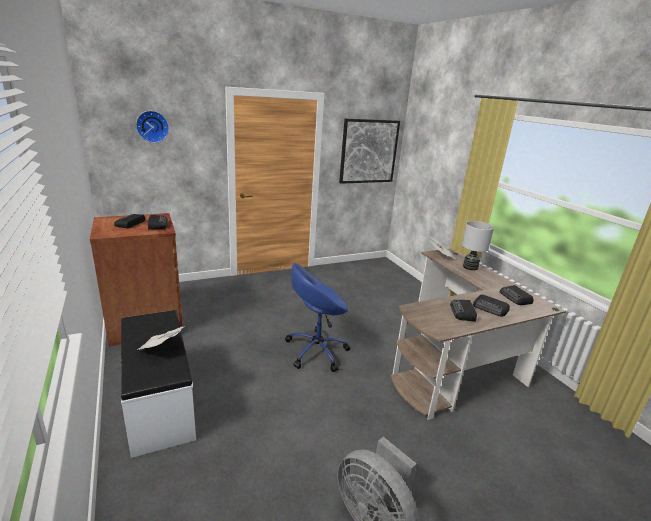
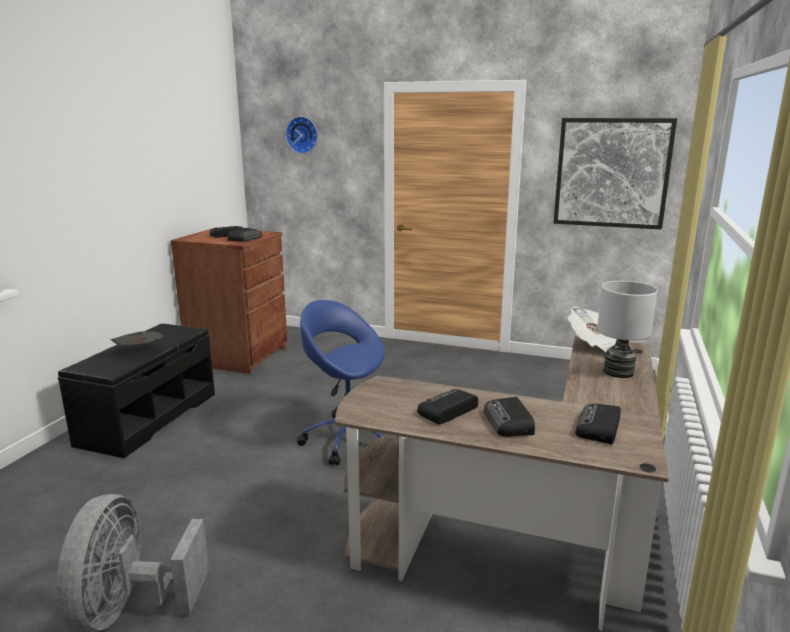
camera: 45 degrees right, 5 degrees down
(158, 402) = (148, 418): white bench -> black bench

